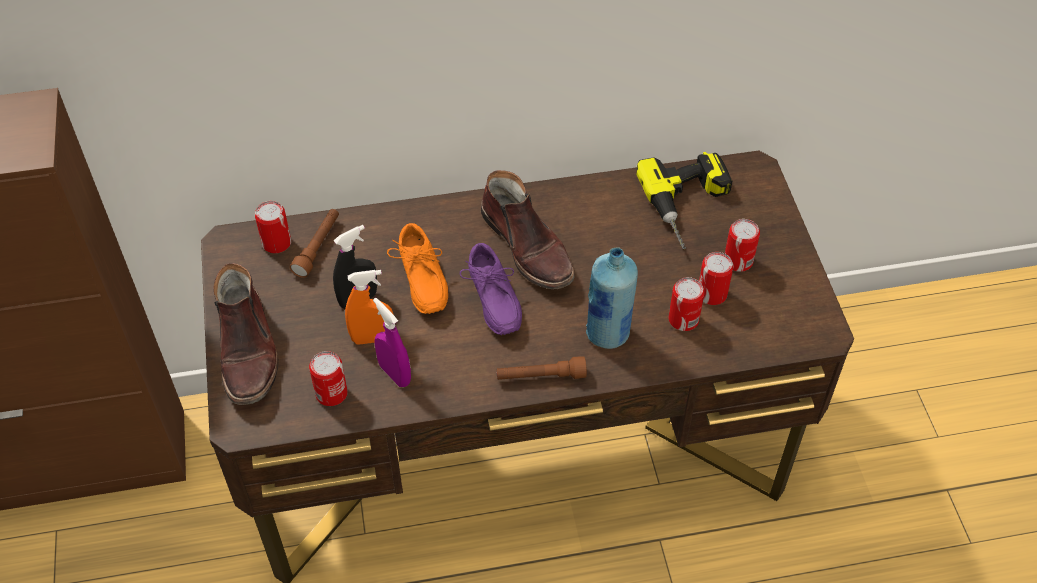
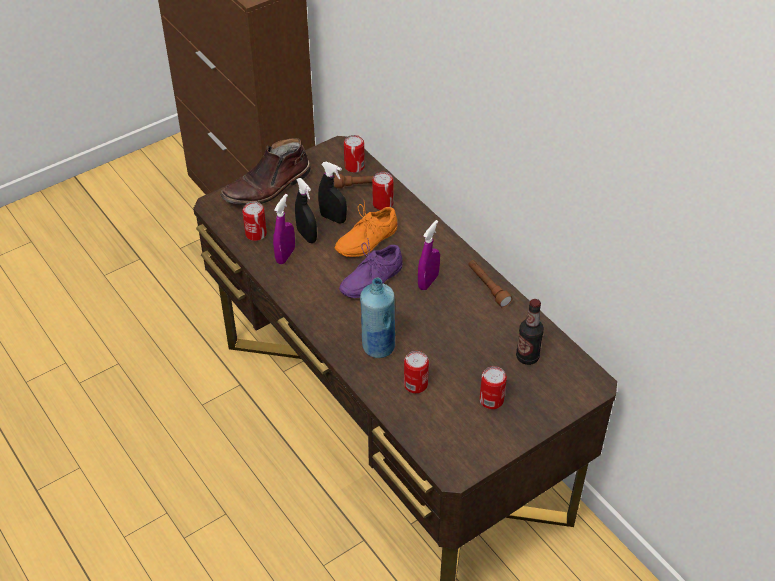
camera: 65 degrees right, 5 degrees down
(372, 338) = (307, 236): orange spray bottle -> black spray bottle
(528, 247) = (428, 282): brown boot -> purple spray bottle
(540, 376) = (322, 325): brown flashlight -> brown flashlight (488, 287)
(691, 206) = (527, 357): power drill -> bottle
(712, 294) = (449, 394): can -> can (382, 204)

